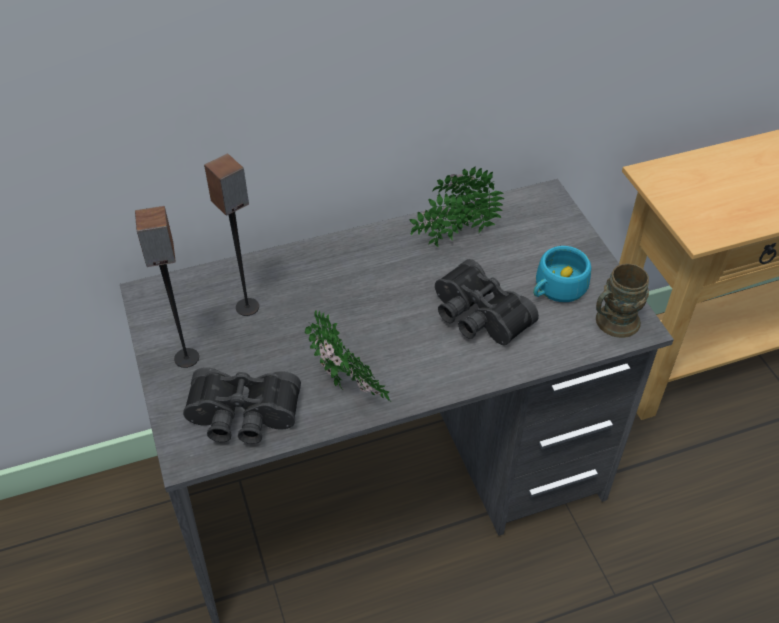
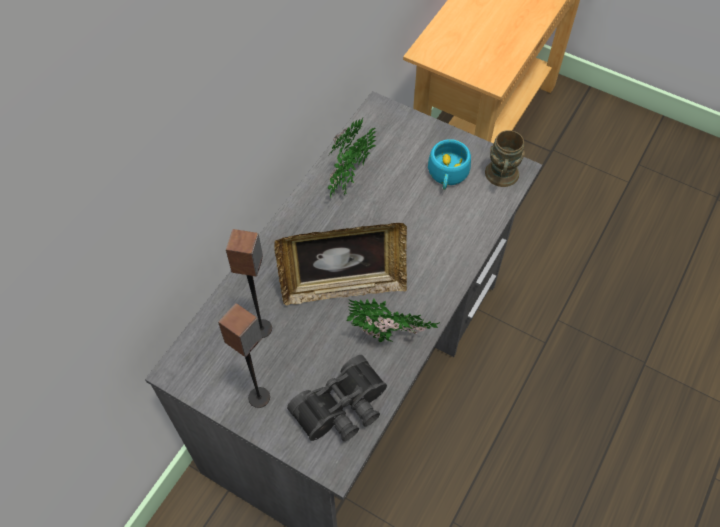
camera: 40 degrees left, 10 degrees up
(352, 320) = (343, 287): none -> picture frame
(477, 317) = (419, 228): black binoculars -> none

